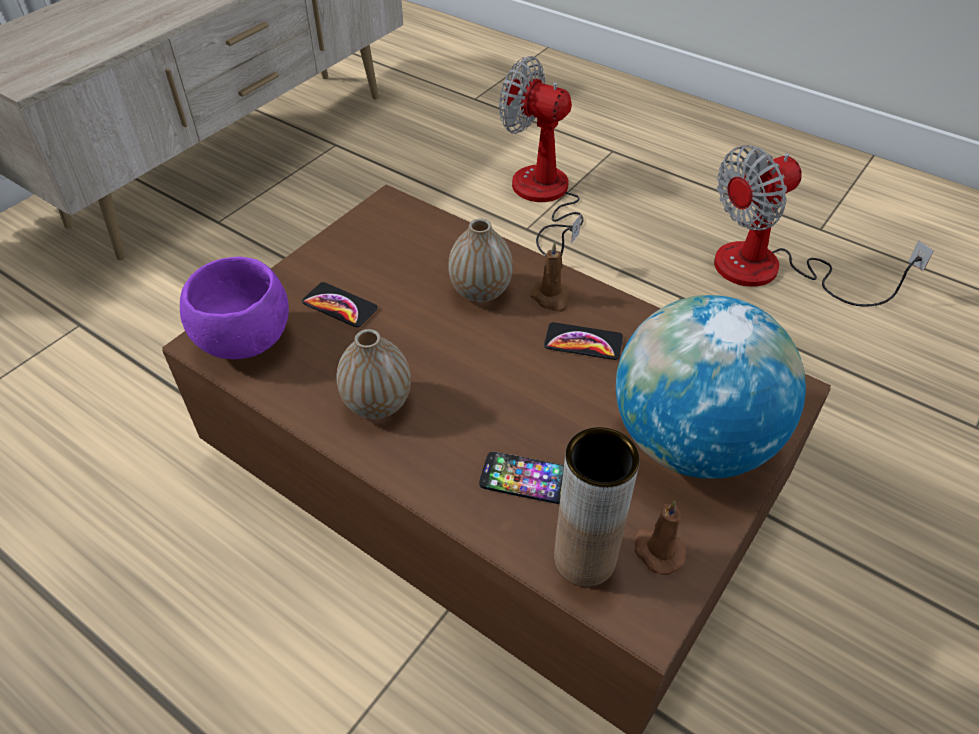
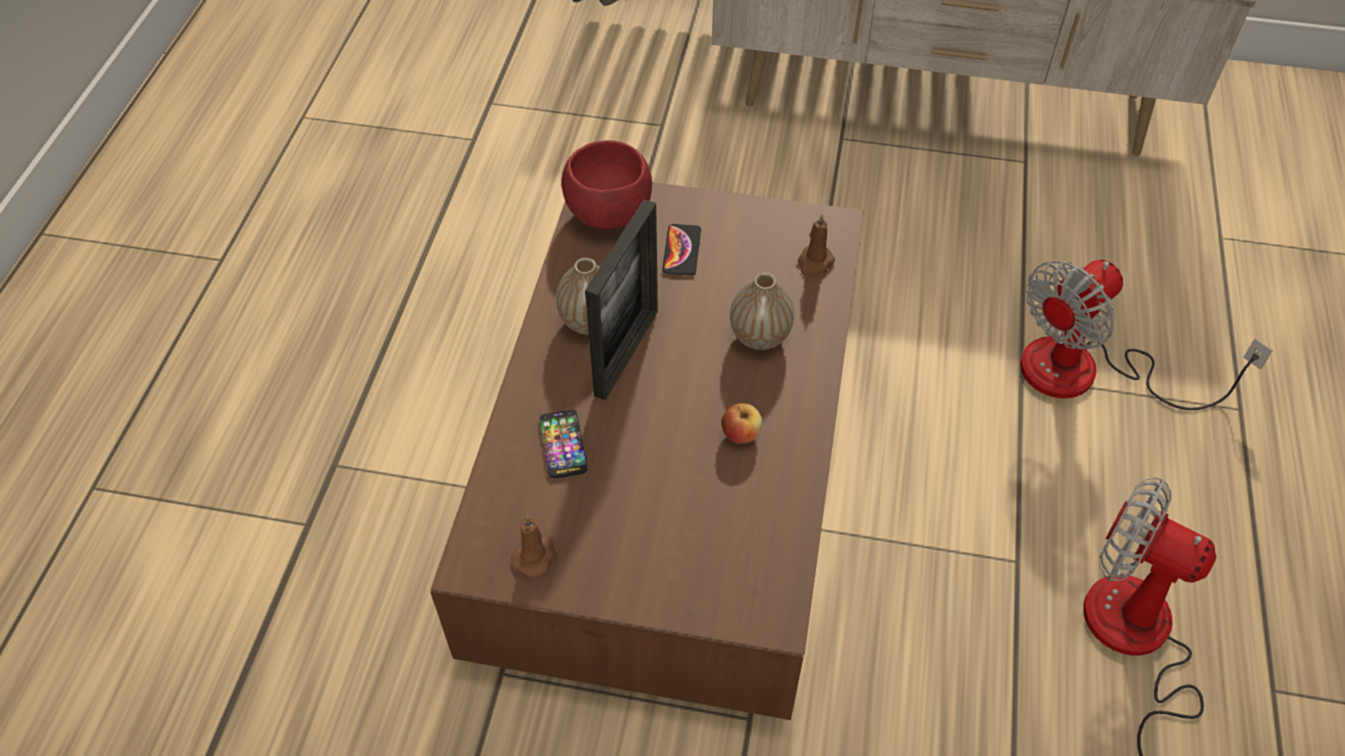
camera: 65 degrees right, 5 degrees up
(246, 341) = (608, 214): purple bowl -> red bowl
(437, 388) = (626, 352): none -> picture frame
(544, 198) = (1087, 374): fan -> fan turned 135 degrees counterclockwise
(551, 298) = (784, 391): brown candle -> brown candle (814, 263)
(583, 342) = (740, 434): phone -> apple
(584, 559) = (505, 508): brown vase -> none
(690, 441) = (664, 550): globe -> none

